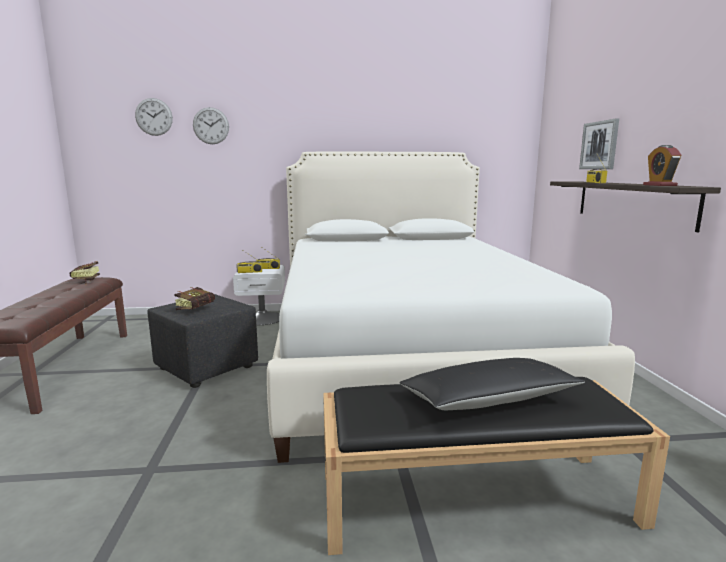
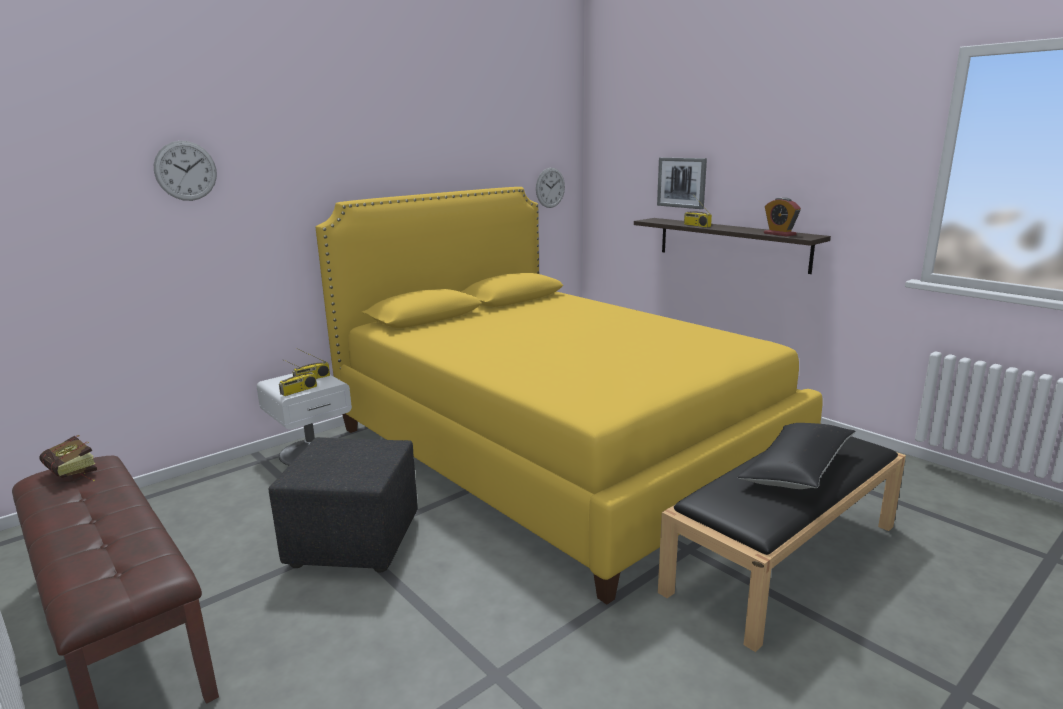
camera: 35 degrees left, 5 degrees up
(154, 117) = (78, 161): wall clock -> wall clock (550, 187)
(198, 309) = (352, 465): book -> none
(406, 356) = (557, 448): white bed -> yellow bed

